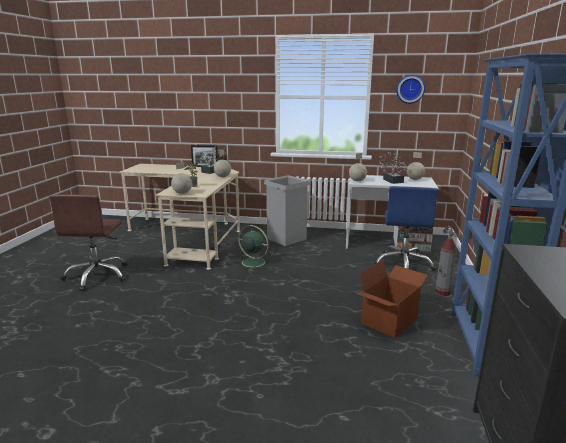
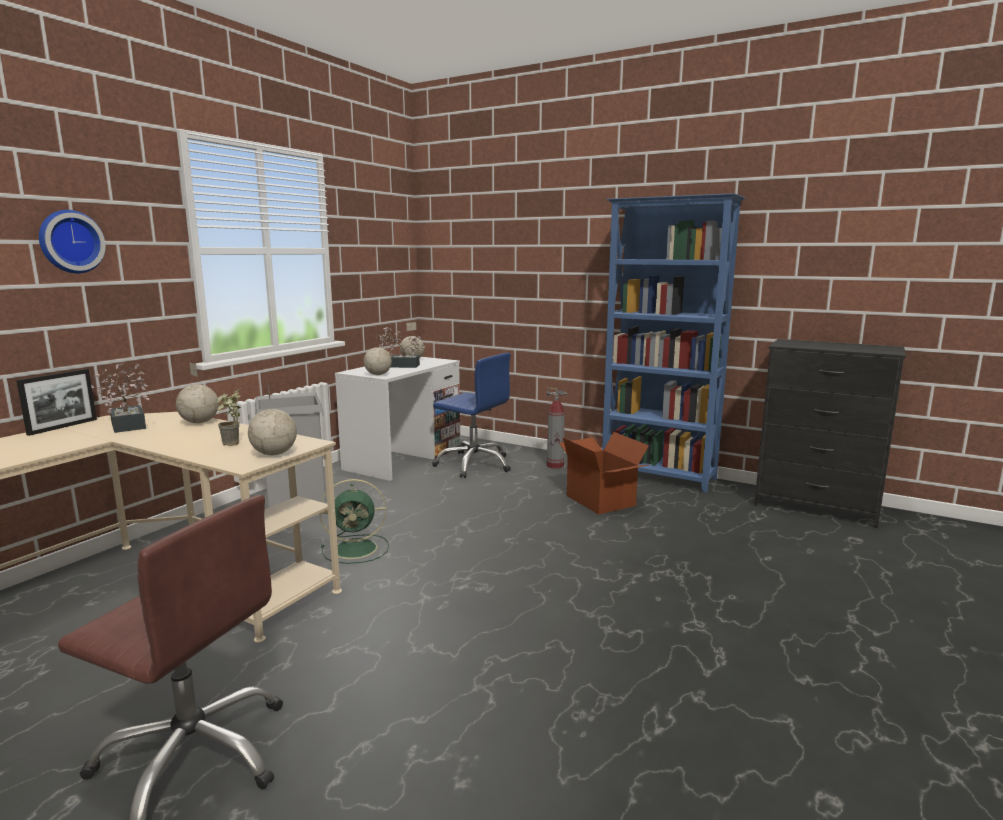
camera: 70 degrees left, 5 degrees down
(252, 262) = (357, 549): green fan -> green fan turned 150 degrees counterclockwise
(410, 89) = (367, 239): wall clock -> wall clock (70, 242)

